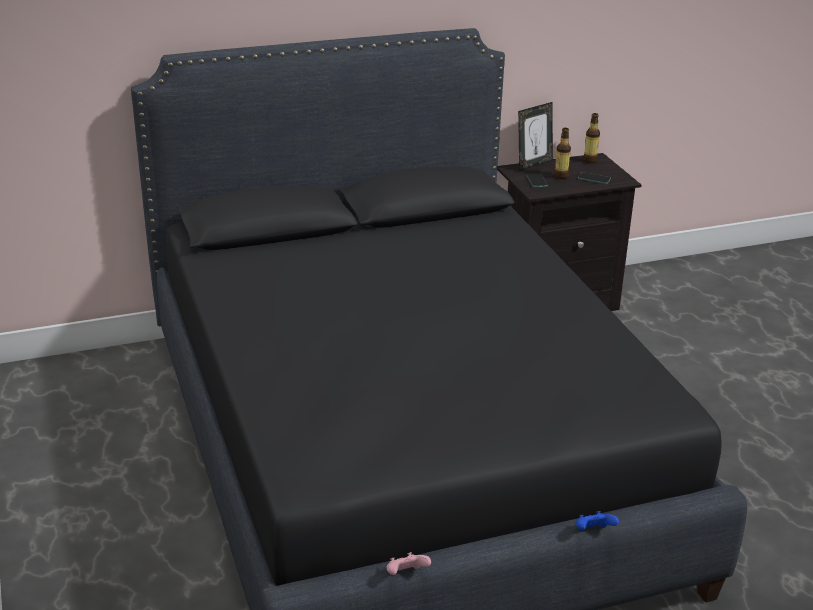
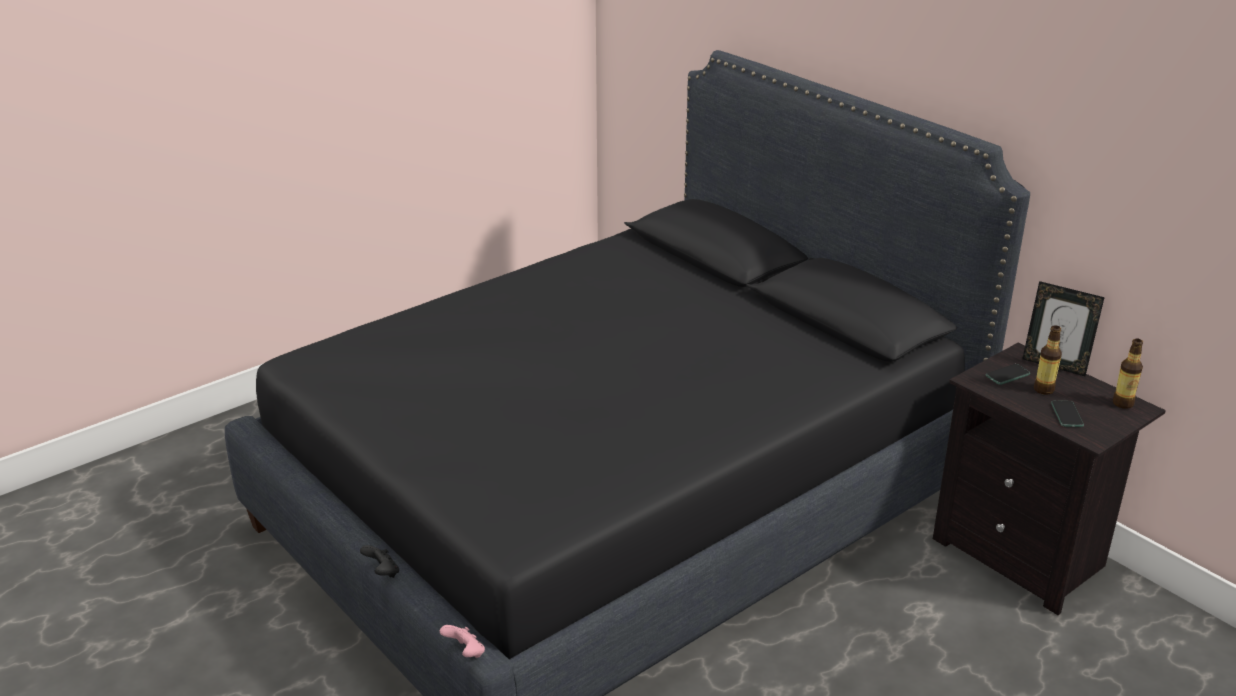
camera: 70 degrees right, 0 degrees up
(406, 575) = (285, 476): pink game controller -> pink game controller (465, 653)
(593, 532) = (382, 572): blue game controller -> black game controller

